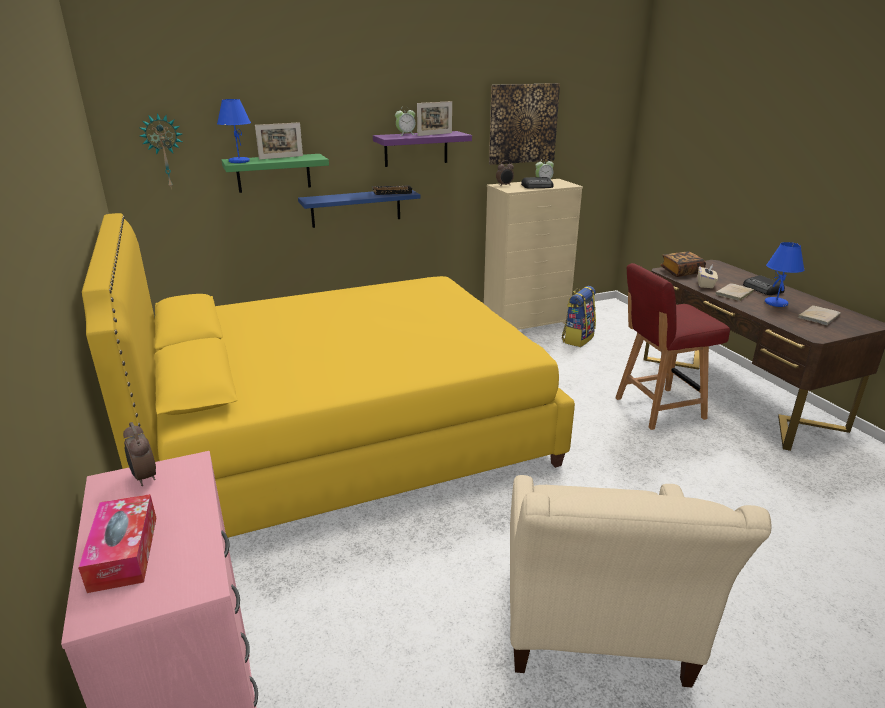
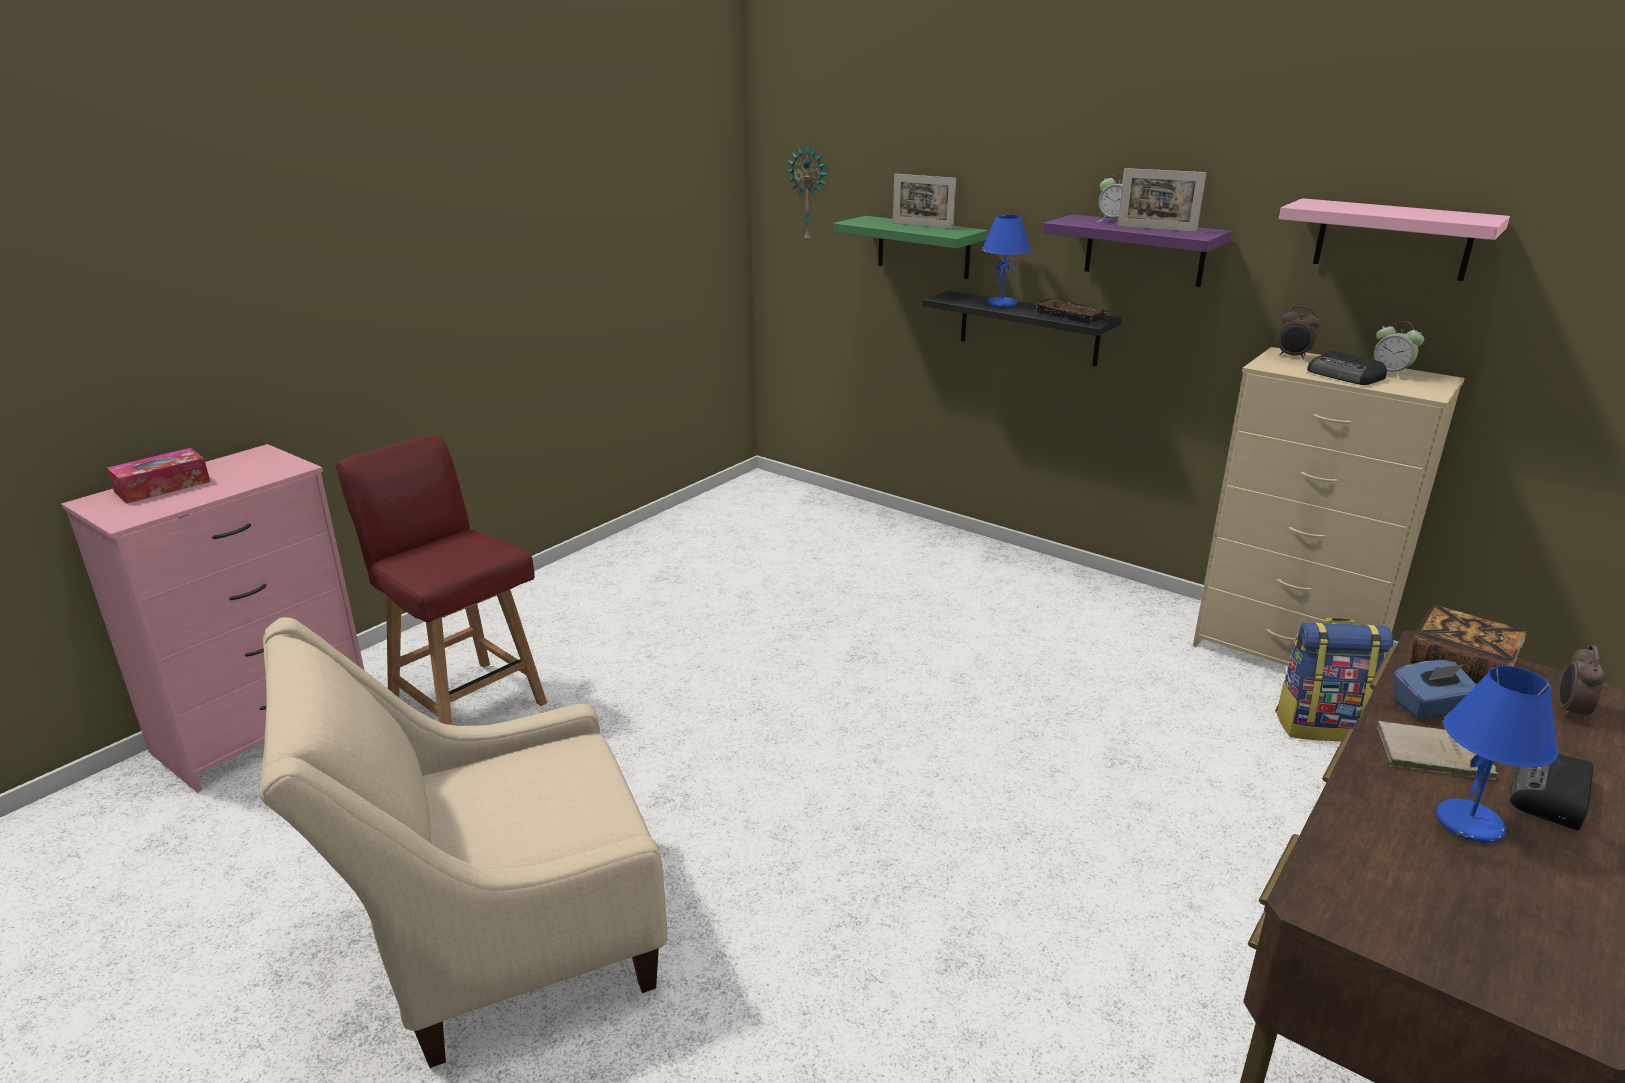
camera: 60 degrees right, 0 degrees up
(144, 477) = (269, 460): alarm clock -> alarm clock (1570, 711)
(239, 161) = (863, 221): blue table lamp -> blue table lamp (1001, 304)
(345, 437) = (754, 620): yellow bed -> none
(356, 208) = (1028, 328): blue shelf -> black shelf
(523, 124) = (1393, 239): picture -> pink shelf
(657, 408) = (1171, 892): red chair -> red chair (466, 703)
(705, 284) = (1430, 708): beige tissue box -> blue tissue box
(819, 316) = (1481, 906): beige book -> none

